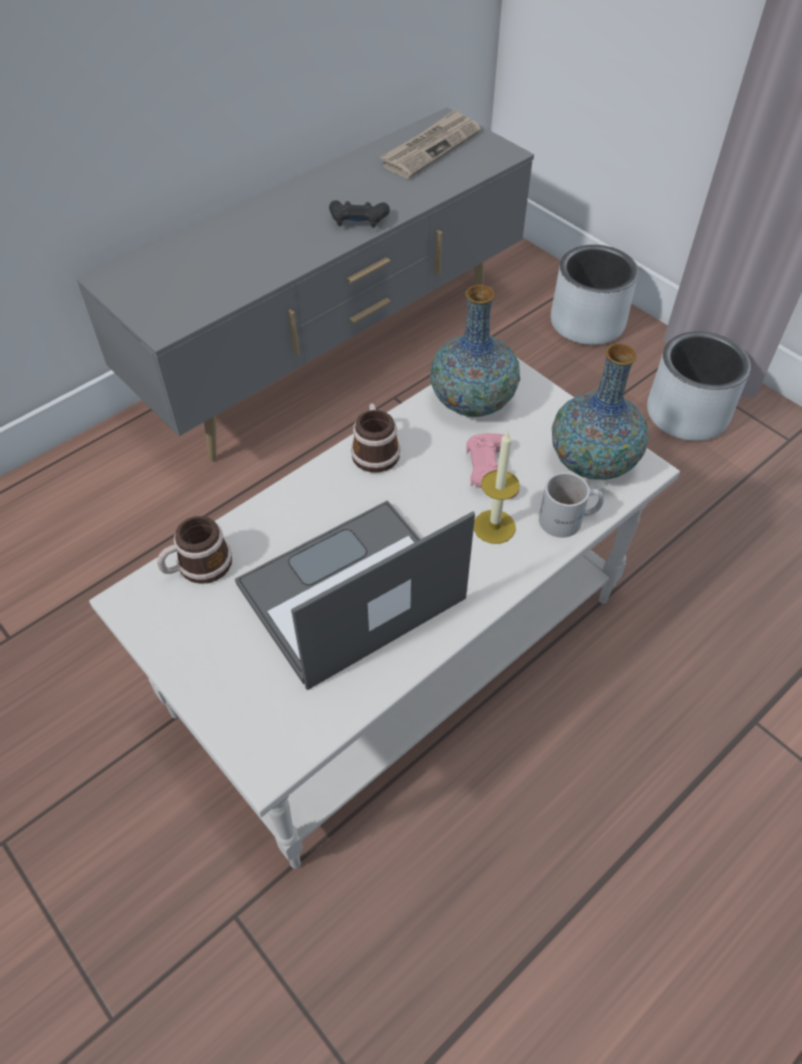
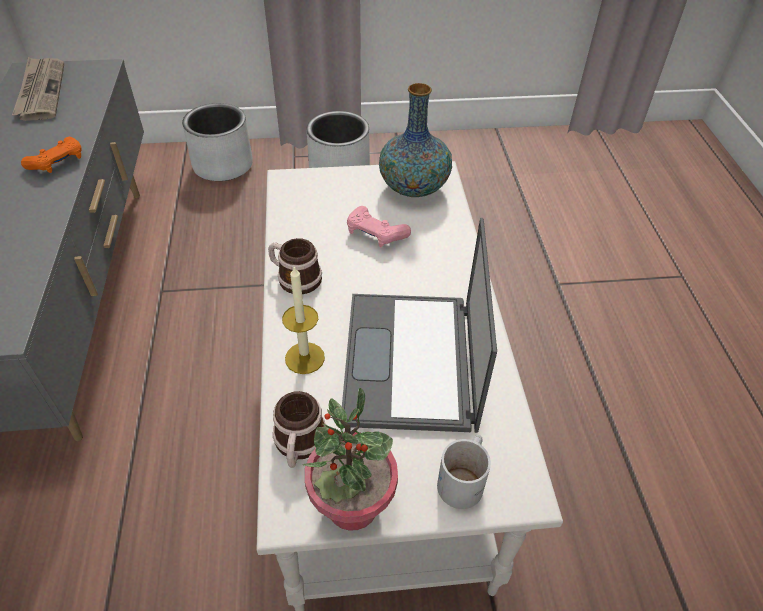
camera: 55 degrees left, 5 degrees down
(164, 638) = (352, 506): none -> potted plant
(358, 221) = (58, 162): black game controller -> orange game controller
(472, 401) = (306, 208): vase -> none
(494, 526) = (422, 257): candle -> candle (304, 358)
(569, 521) = (449, 223): white mug -> white mug (465, 480)

